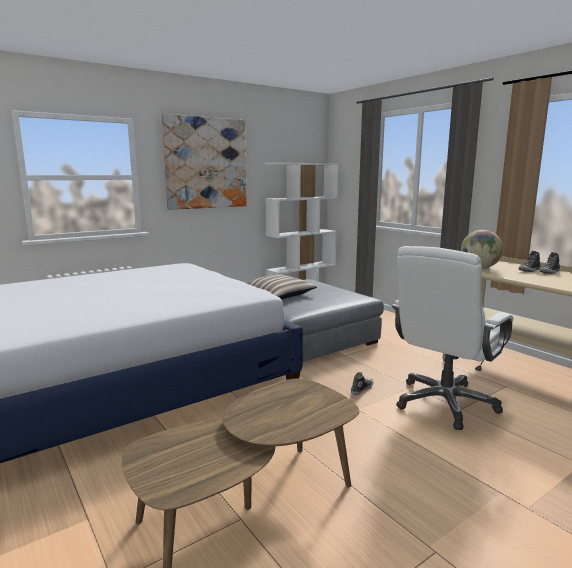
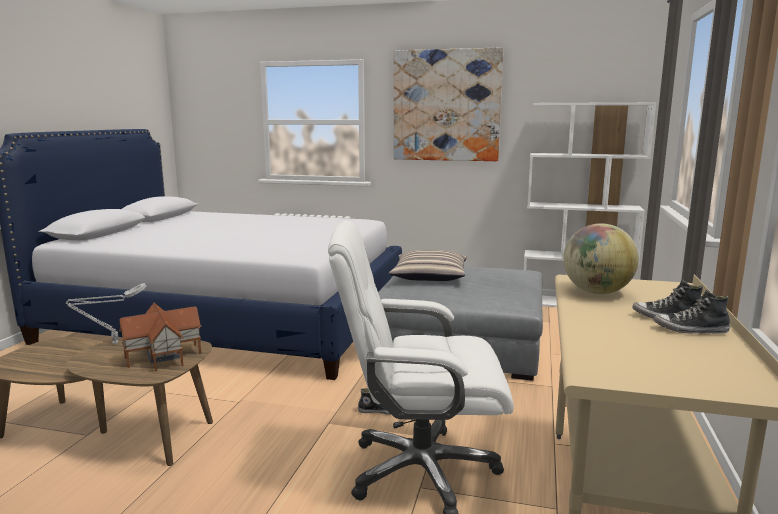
camera: 50 degrees right, 0 degrees up
(234, 413) = (112, 343): none -> grey table lamp
(303, 398) = (164, 356): none -> toy house

